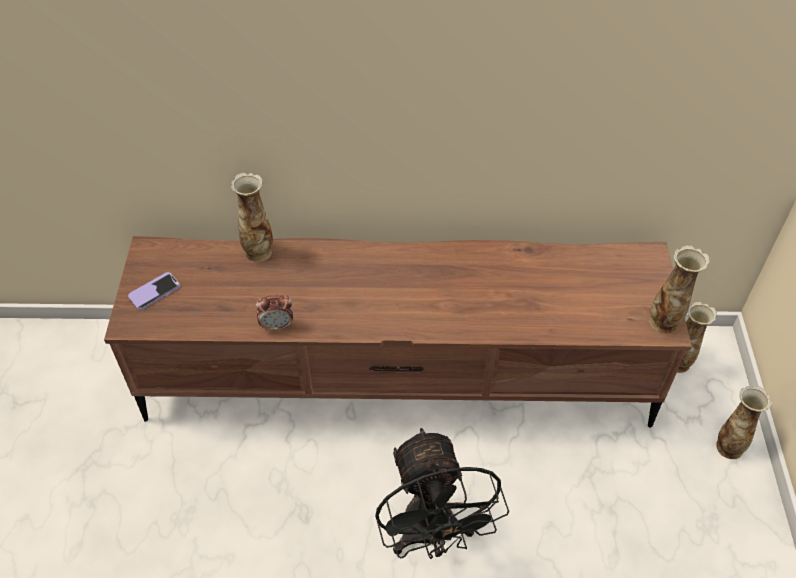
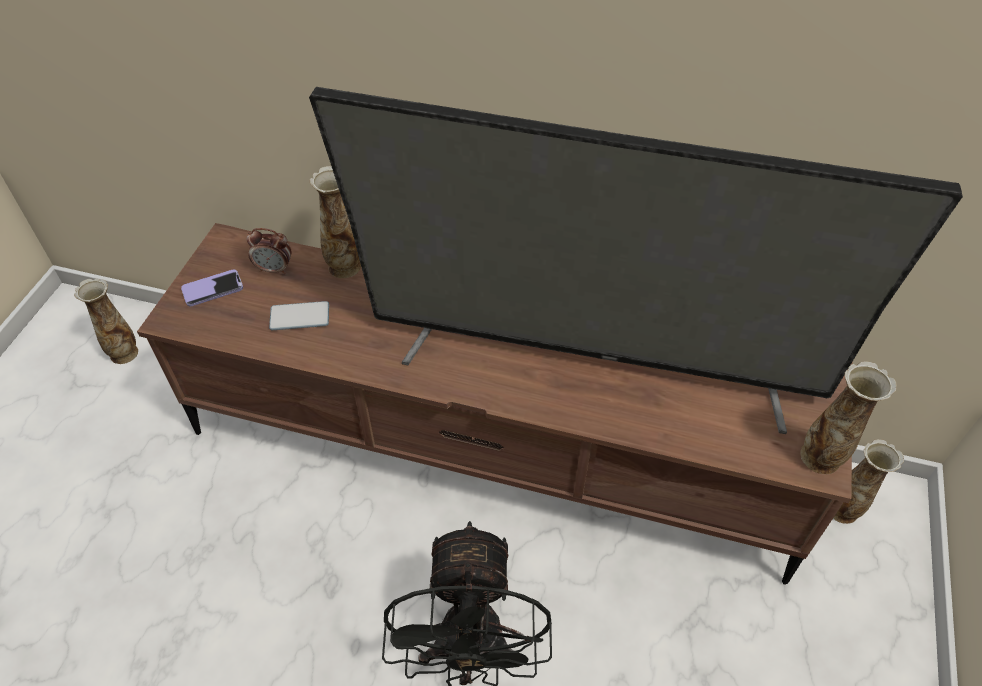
camera: 15 degrees right, 0 degrees up
(237, 300) = (299, 317): none -> phone
(277, 326) = (333, 357): alarm clock -> alarm clock (274, 269)
(480, 287) = (592, 362): none -> television
(728, 446) = (884, 635): vase -> vase (124, 352)

